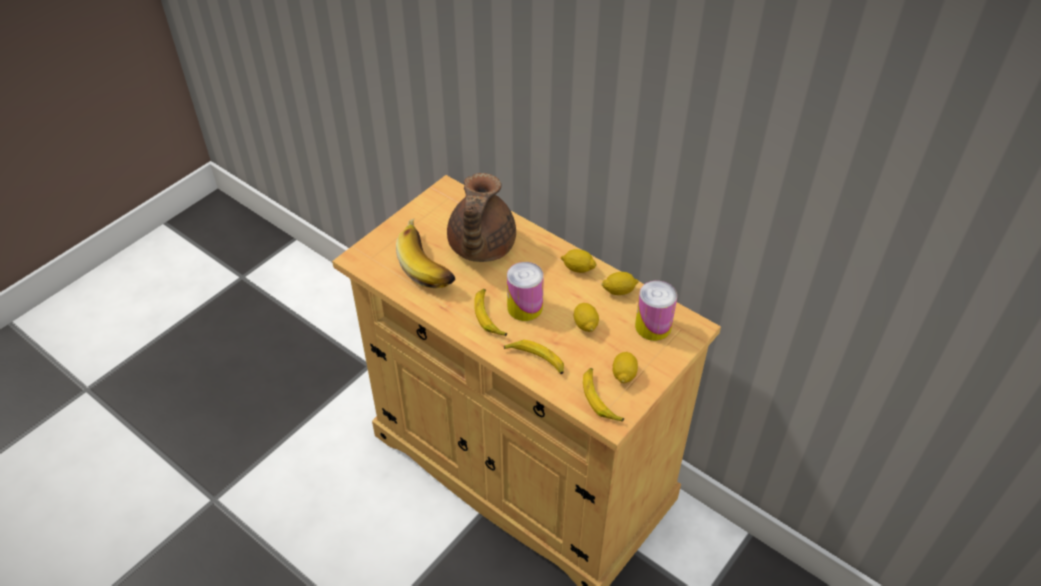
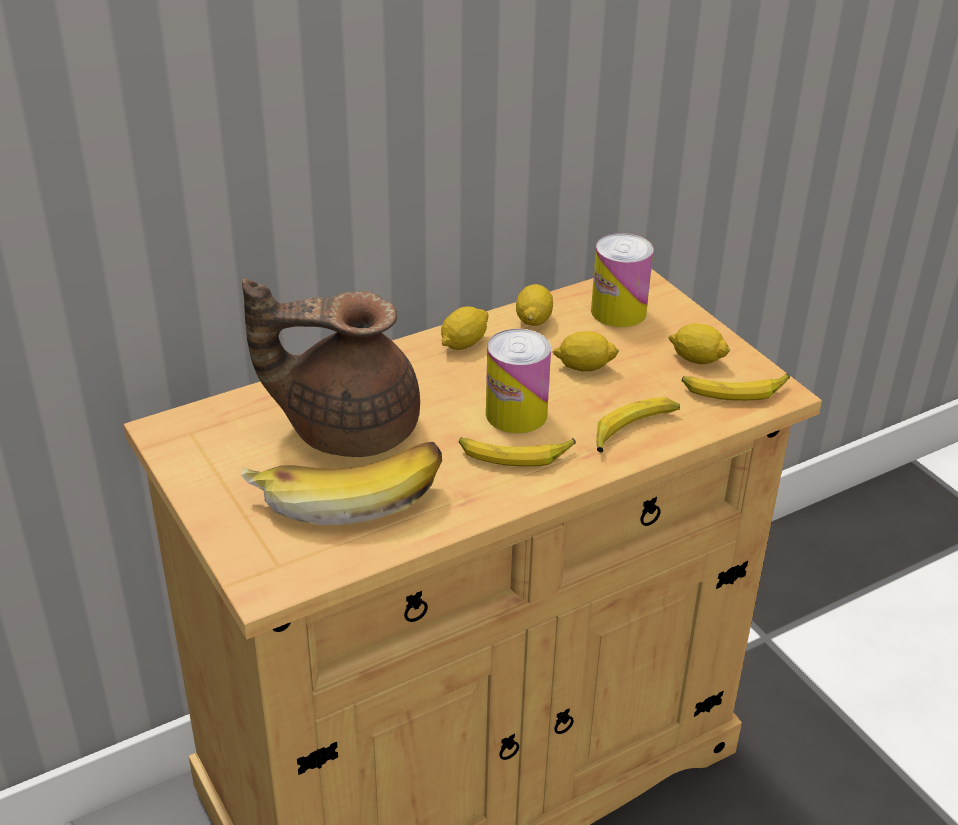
camera: 70 degrees left, 10 degrees down
(480, 247) = (347, 427): brown teapot -> brown teapot turned 150 degrees clockwise

